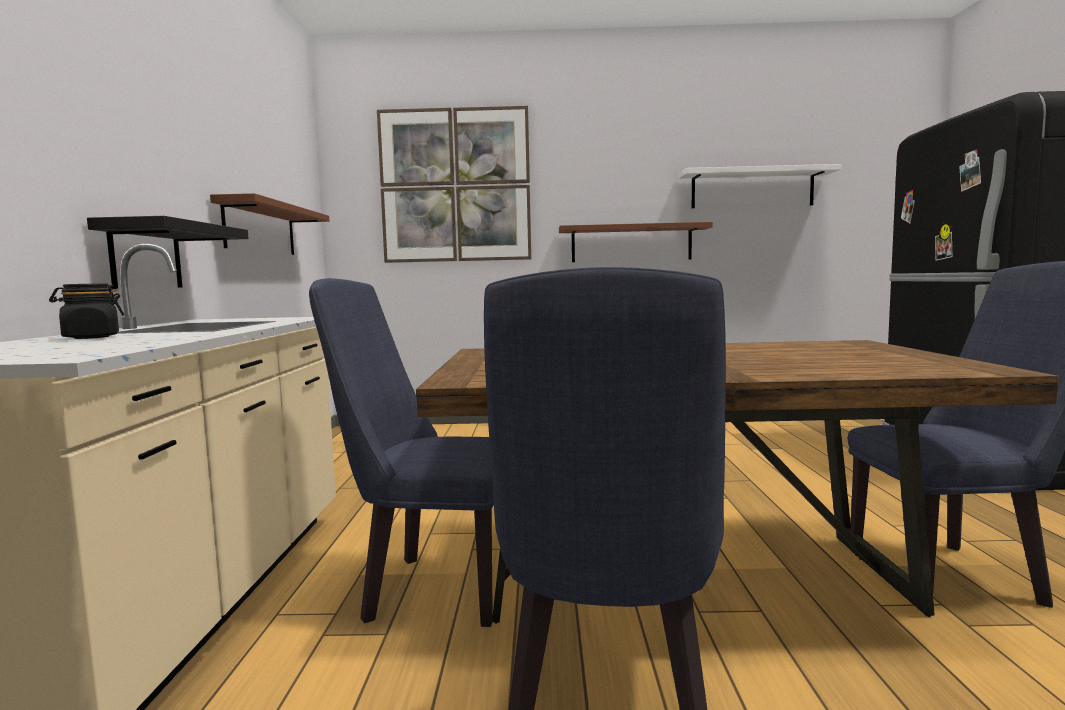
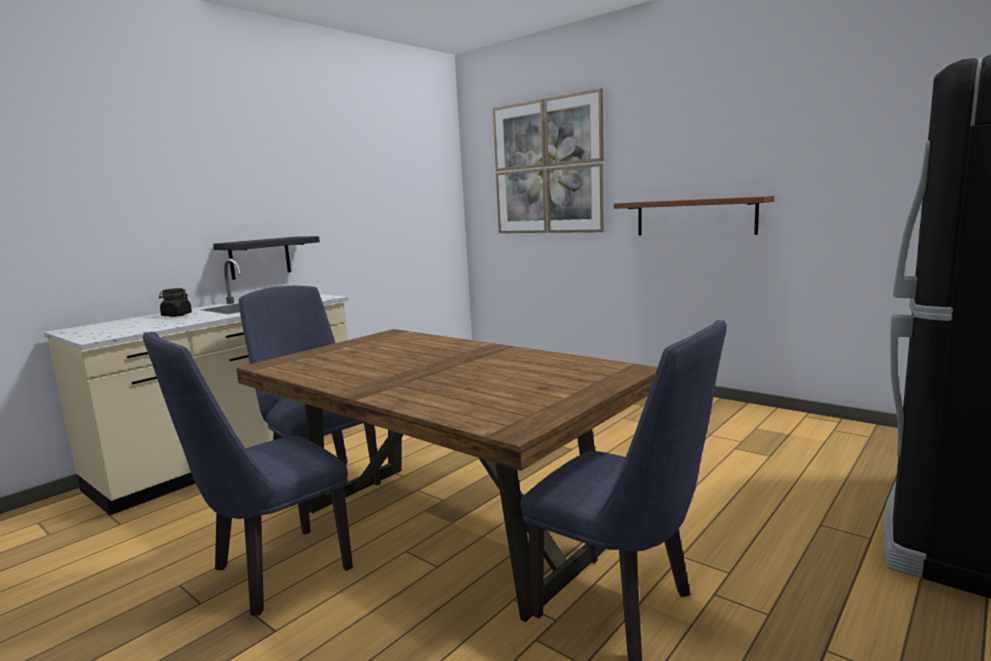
camera: 40 degrees right, 5 degrees up
(260, 229) = (377, 221): brown shelf -> none
(752, 189) = (835, 152): white shelf -> none

